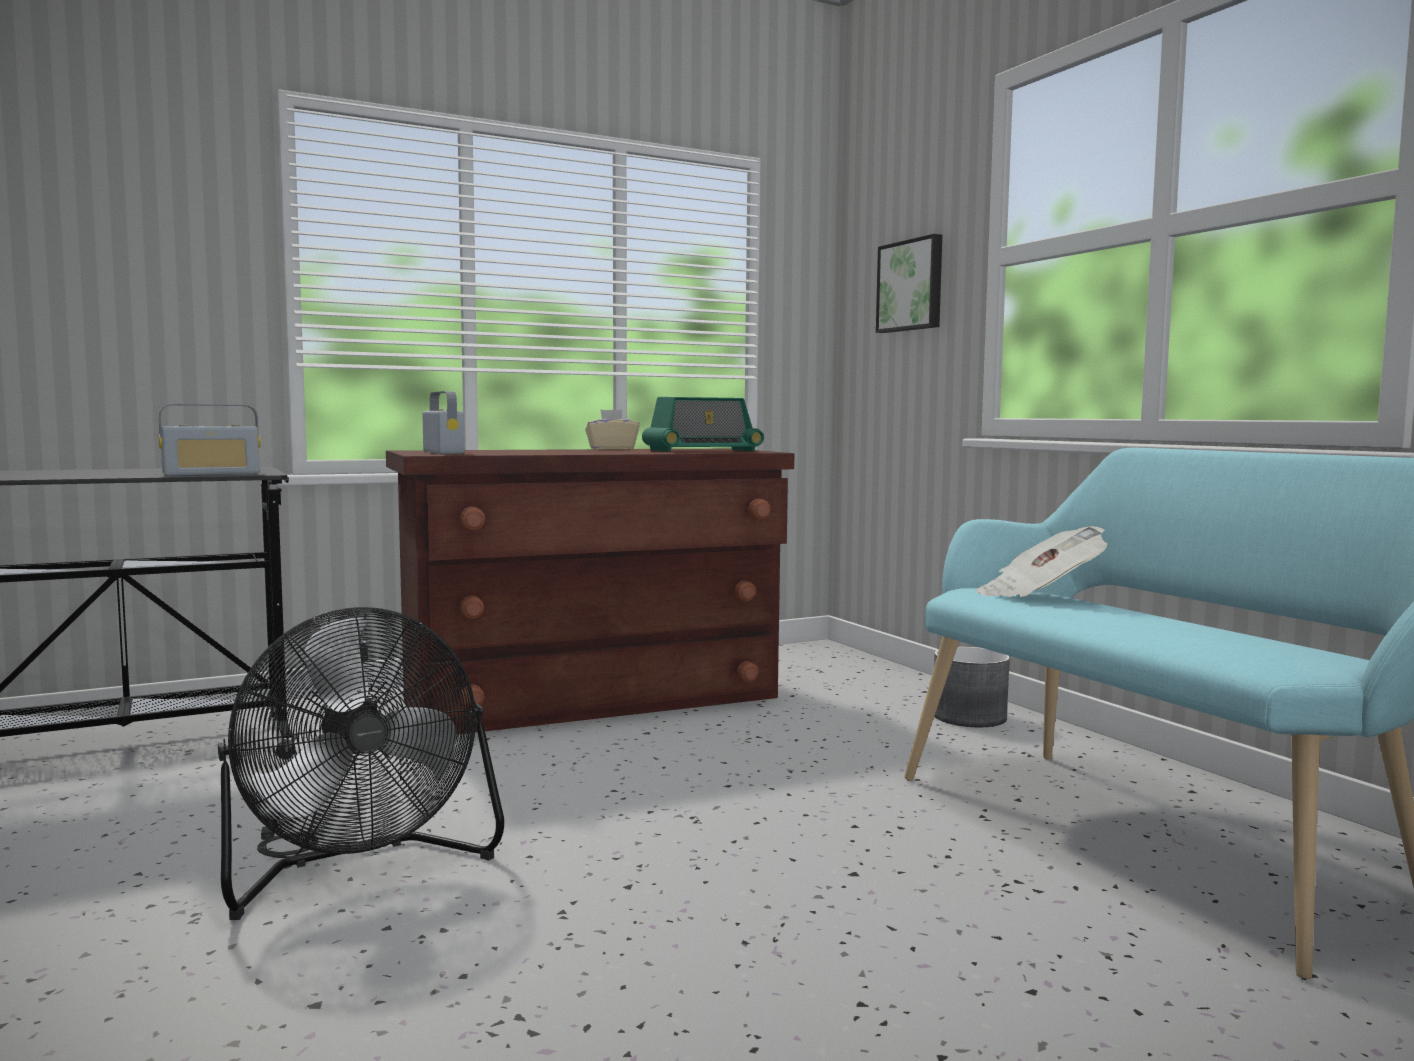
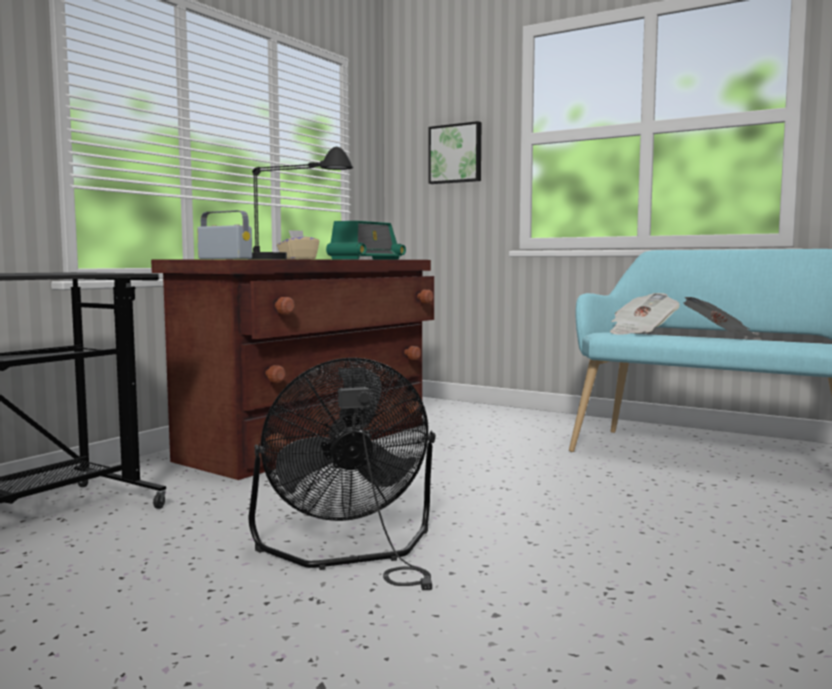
camera: 30 degrees left, 0 degrees up
(212, 474) = (95, 273): radio -> none
(348, 869) = (359, 553): black fan -> black fan turned 135 degrees counterclockwise
(564, 452) = (296, 259): none -> black table lamp
(970, 717) = (541, 420): grey planter -> none
(1145, 620) = (720, 337): none -> newspaper

